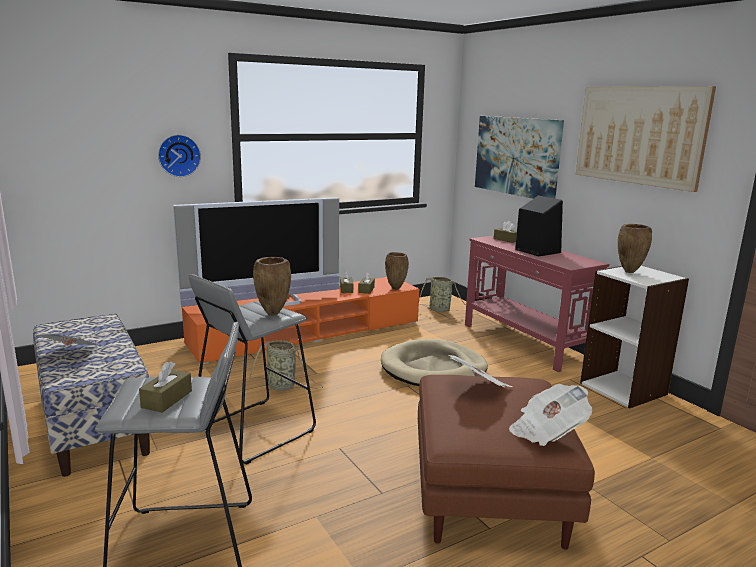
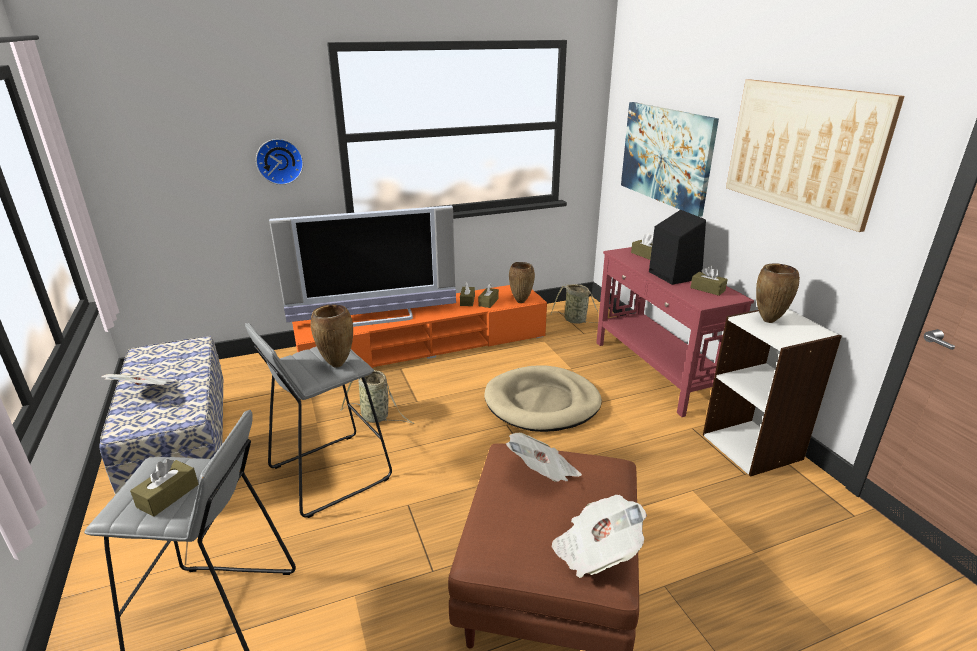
camera: 10 degrees right, 10 degrees up
(569, 258) = (707, 289): none -> brown tissue box

